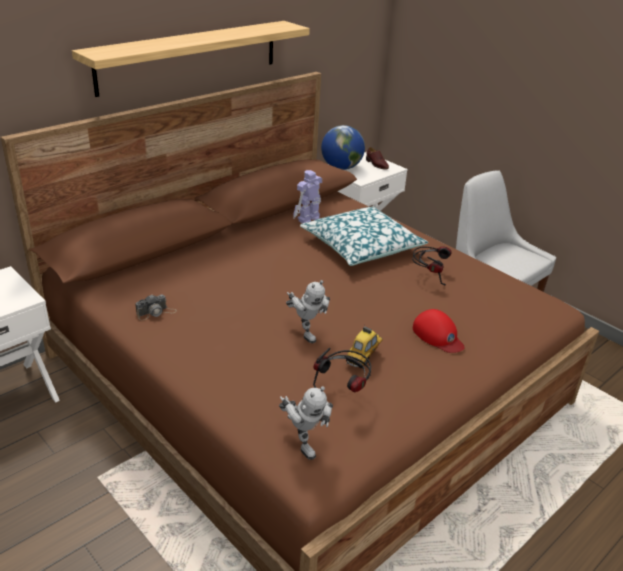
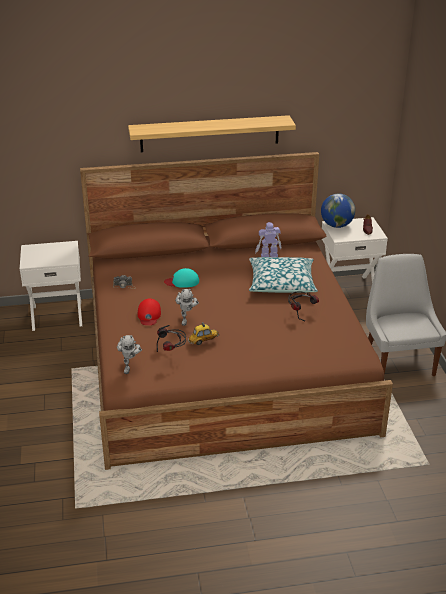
camera: 35 degrees right, 0 degrees up
(236, 281) = (182, 282): none -> turquoise cap
(438, 336) = (261, 346): red cap -> red cap (149, 315)

